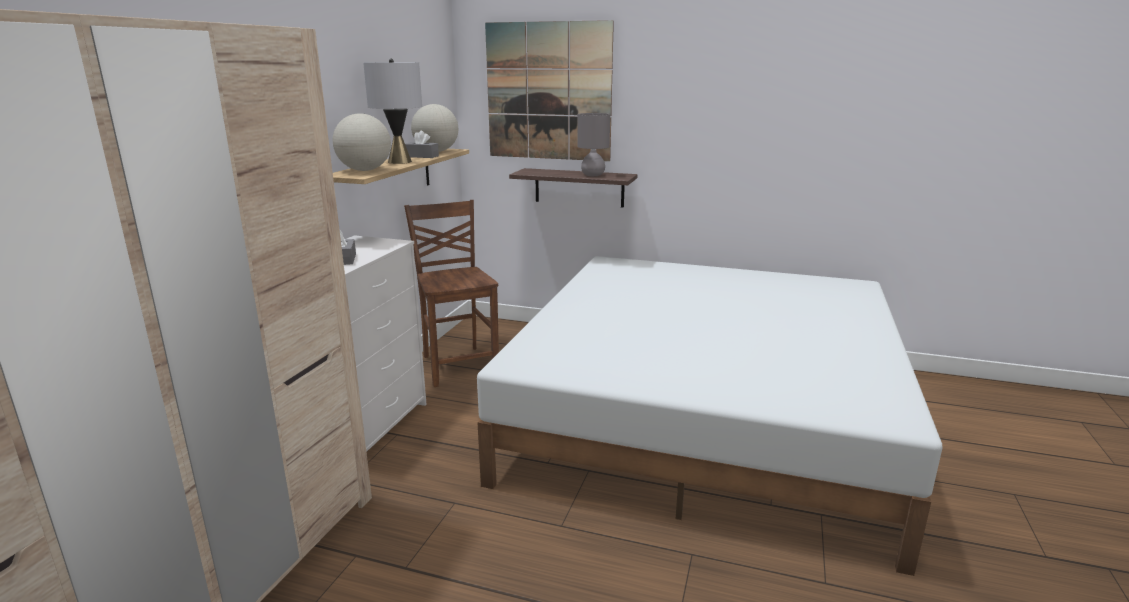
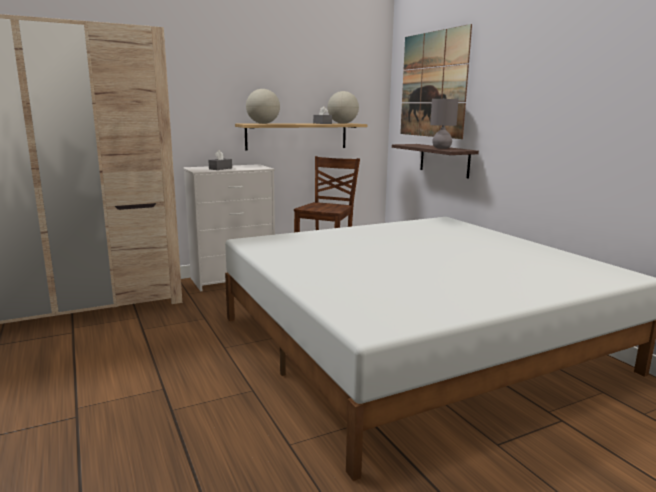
camera: 45 degrees right, 5 degrees down
(400, 162) = (298, 123): grey table lamp -> none

